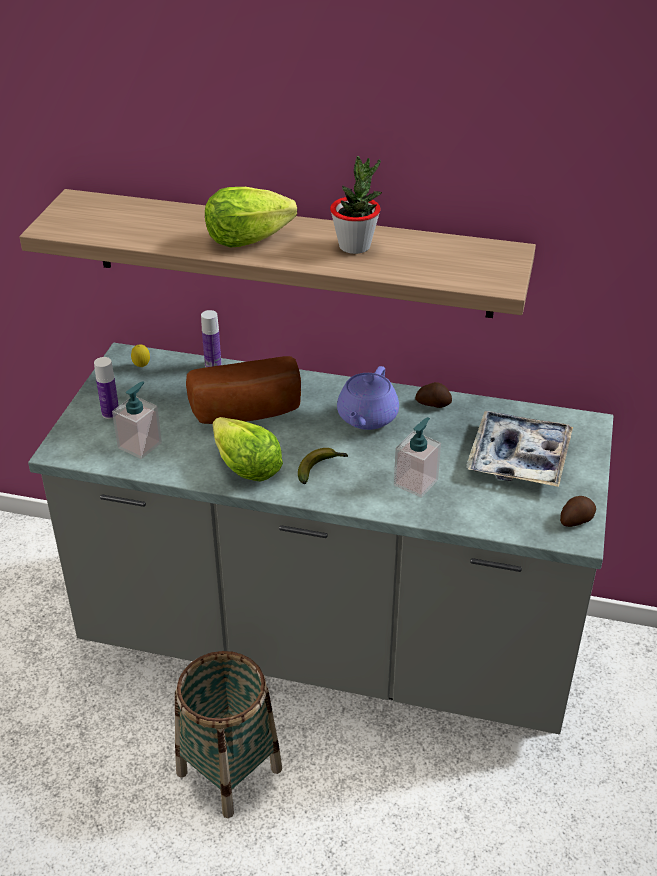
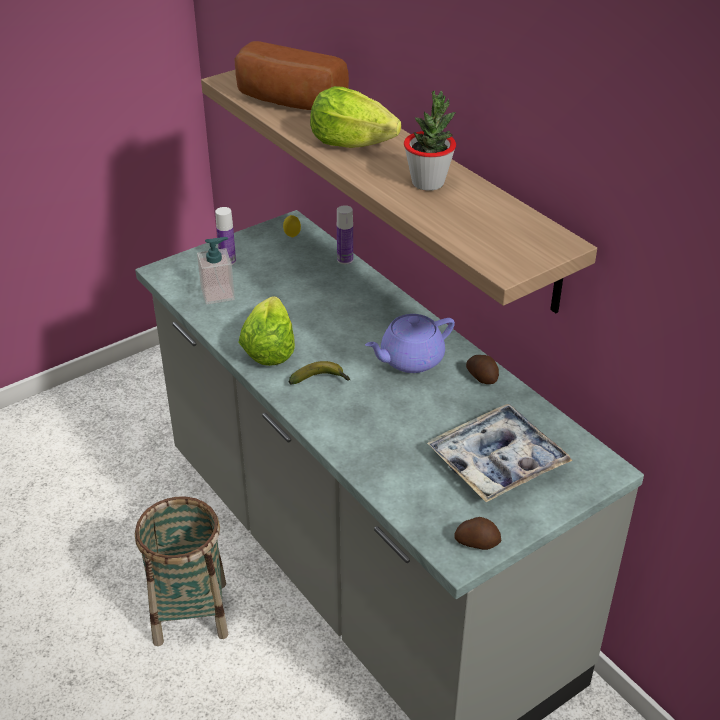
camera: 40 degrees right, 0 degrees up
(248, 413) = (322, 309): bread -> bread (287, 101)
(416, 482) = (381, 432): soap dispenser -> none

